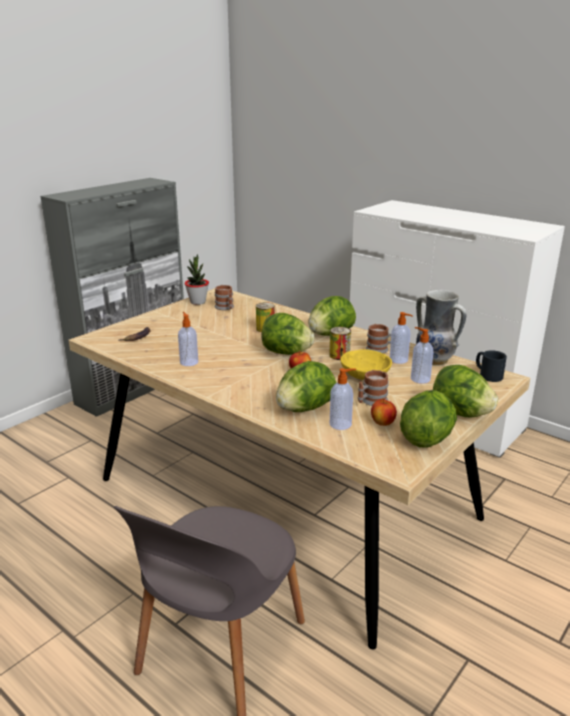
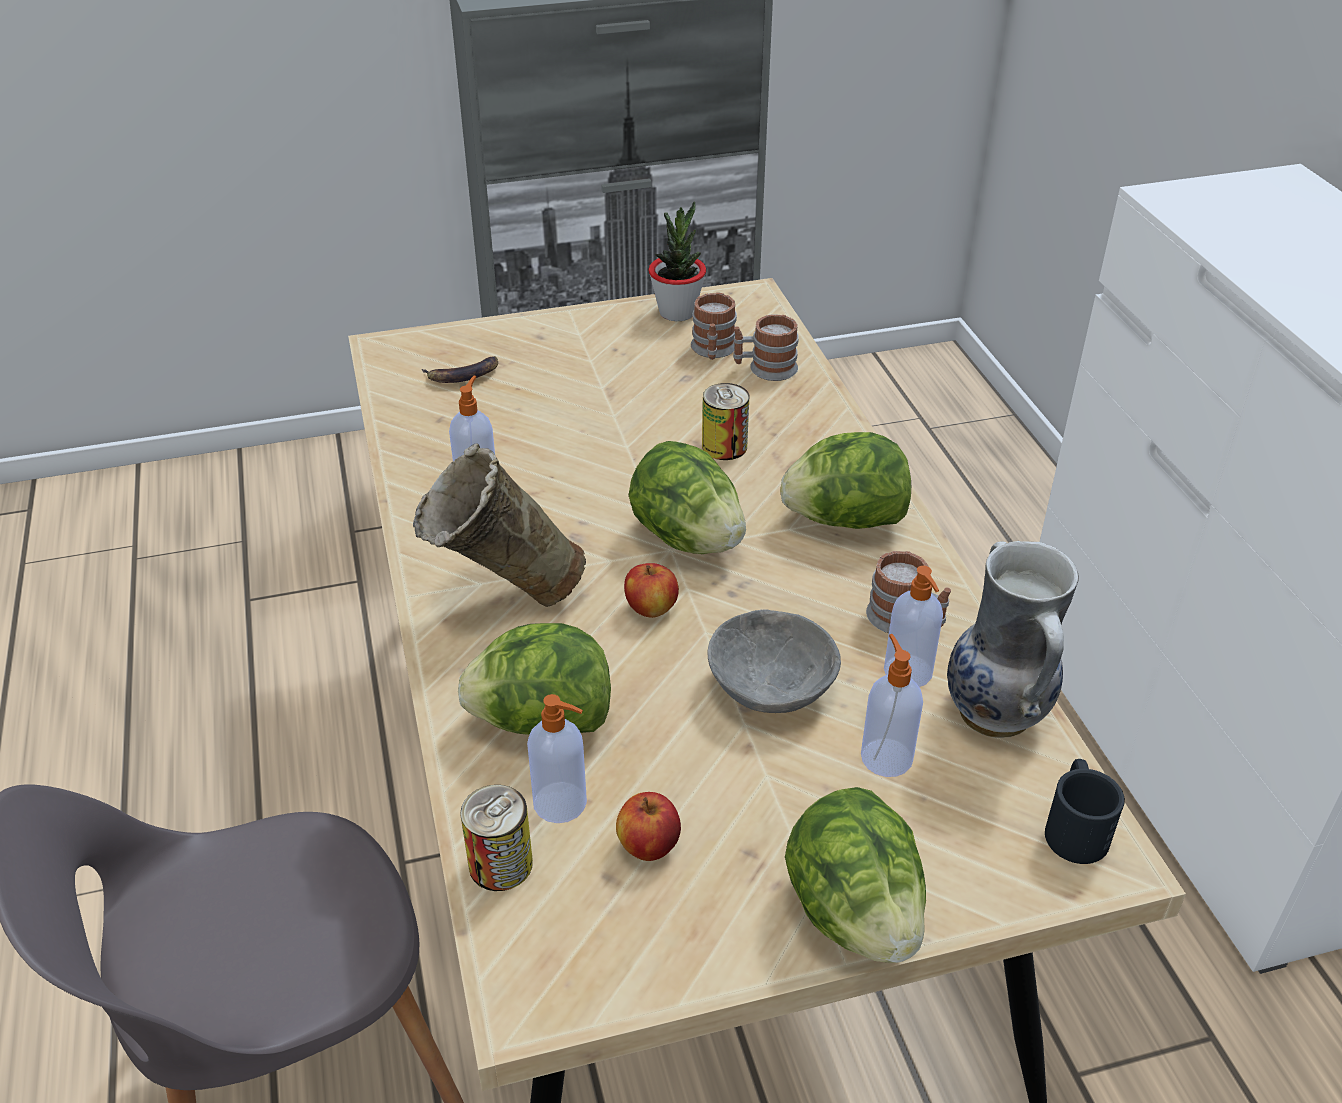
camera: 35 degrees right, 15 degrees up
(245, 386) = (503, 600): none -> beige vase
(339, 355) = (789, 596): can -> can (500, 864)
(364, 376) = (769, 687): yellow bowl -> grey bowl
(371, 401) = (696, 770): mug -> mug (765, 369)
(426, 438) = (684, 945): lettuce -> none

